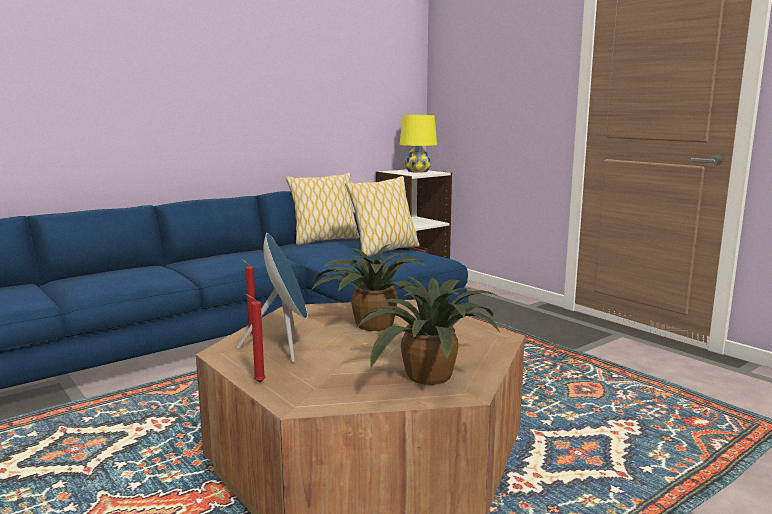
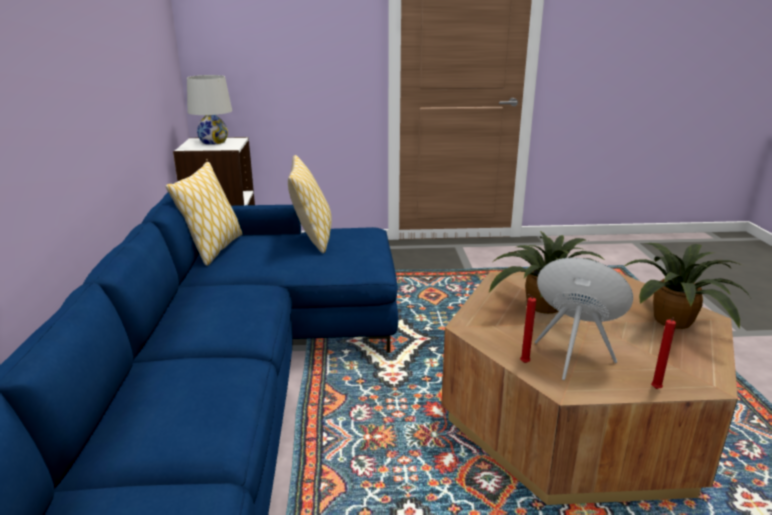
camera: 55 degrees left, 10 degrees up
(417, 171) = (213, 142): yellow table lamp -> white table lamp

